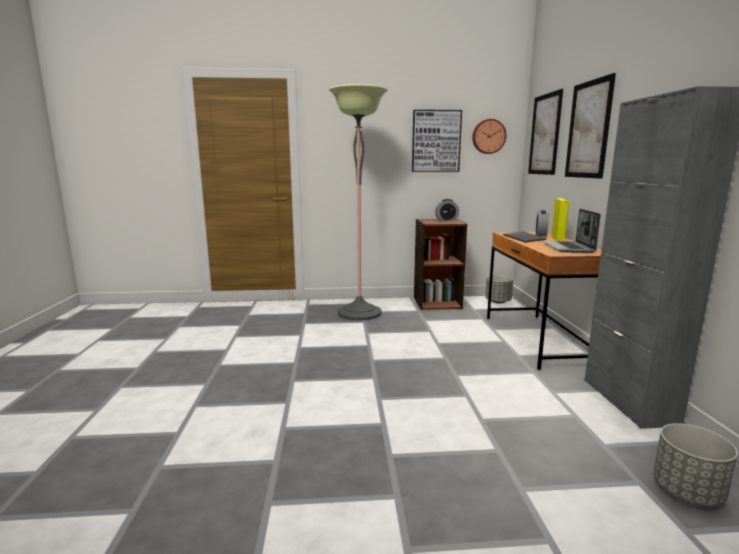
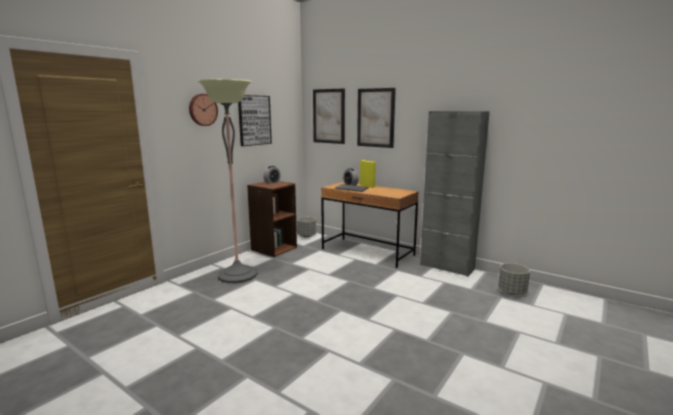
camera: 50 degrees left, 0 degrees up
(488, 136) = (284, 115): wall clock -> wall clock (202, 110)
(568, 248) = (389, 191): laptop -> none

